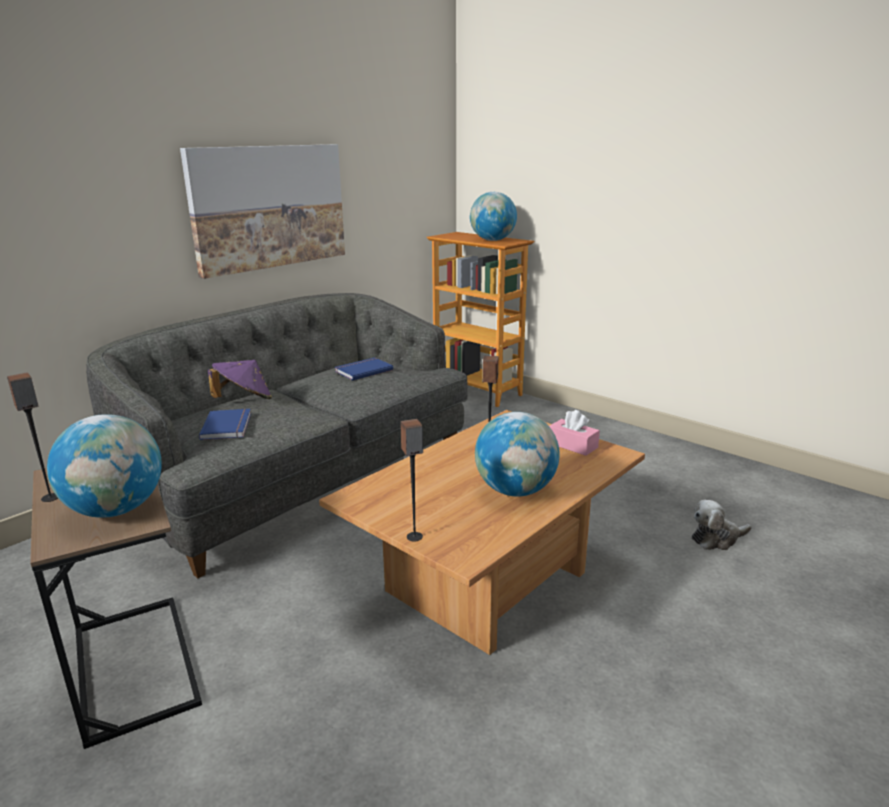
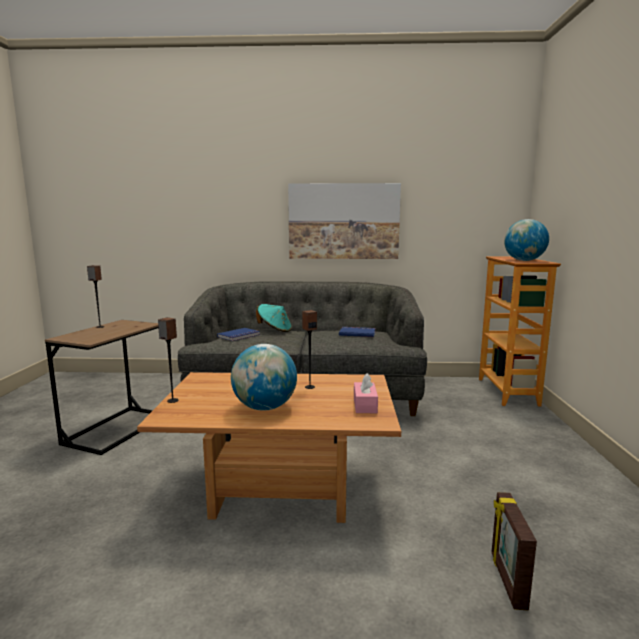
camera: 50 degrees right, 10 degrees down
(116, 510) = (97, 335): globe -> none
(244, 400) = (274, 330): purple hat -> turquoise hat
(716, 539) = (507, 580): plush toy -> picture frame

